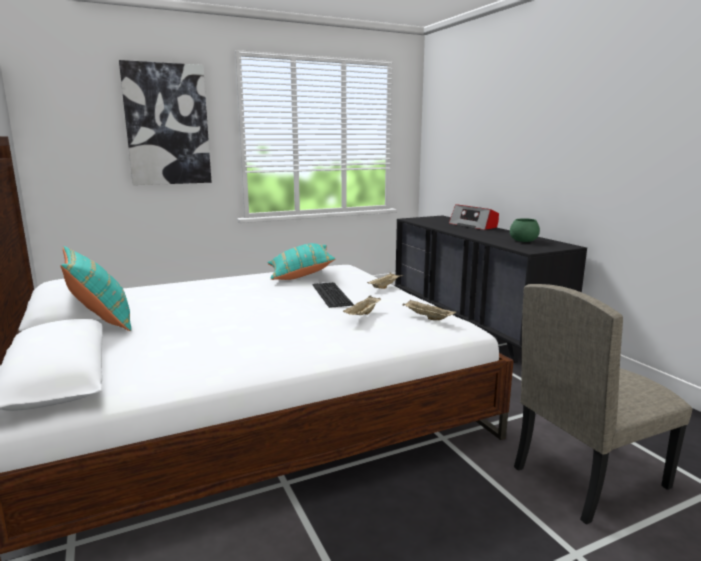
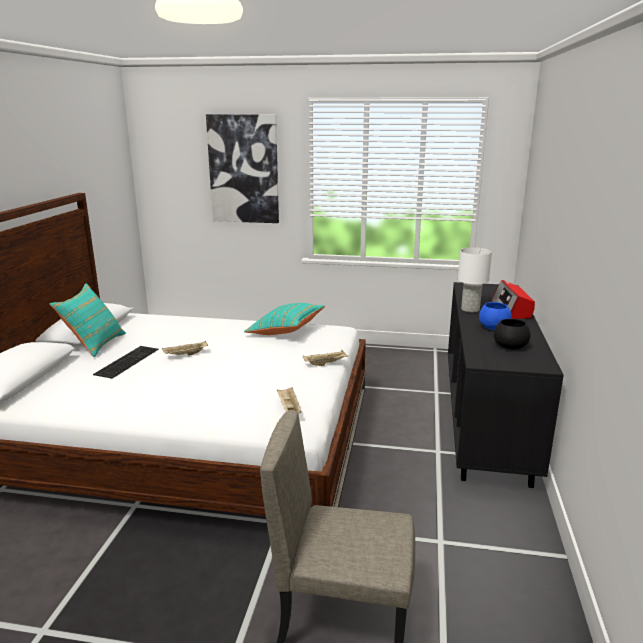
camera: 35 degrees right, 5 degrees up
(330, 294) = (265, 360): keyboard -> keyboard (126, 361)
(363, 315) = (244, 390): beige tray -> beige tray (185, 355)
(448, 229) = (470, 309): none -> white table lamp
(489, 234) = (494, 327): none -> blue bowl
(524, 240) = (511, 346): green bowl -> black bowl

